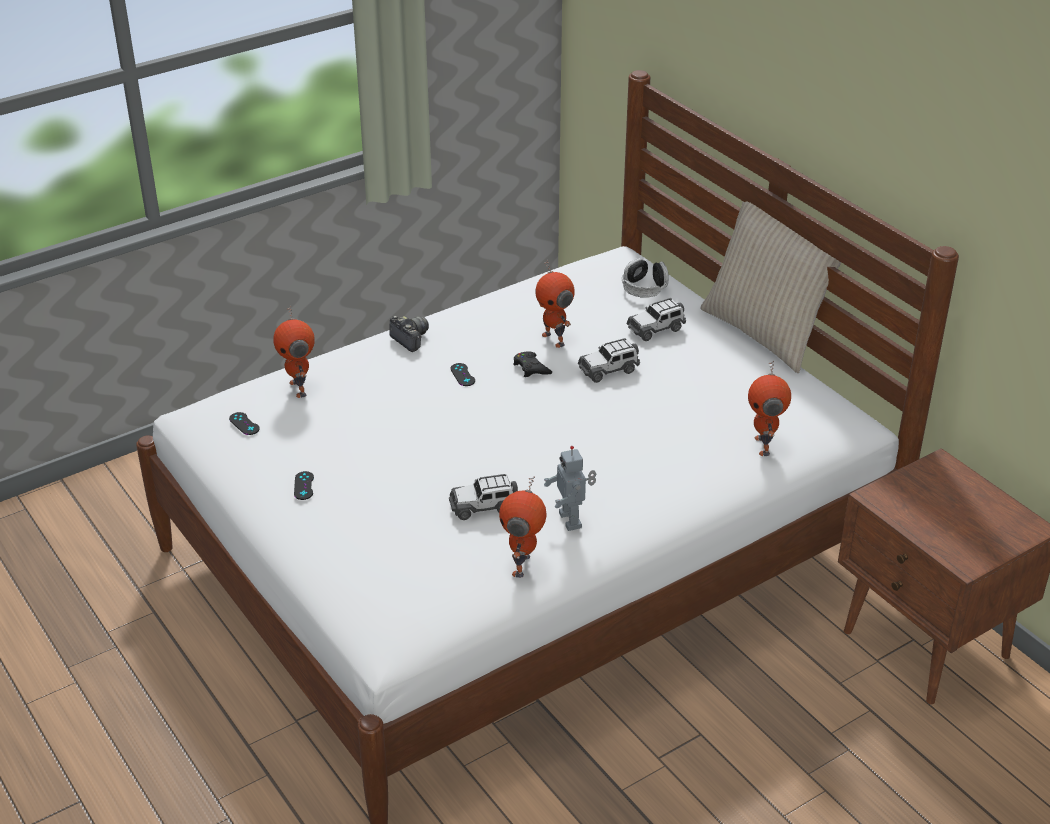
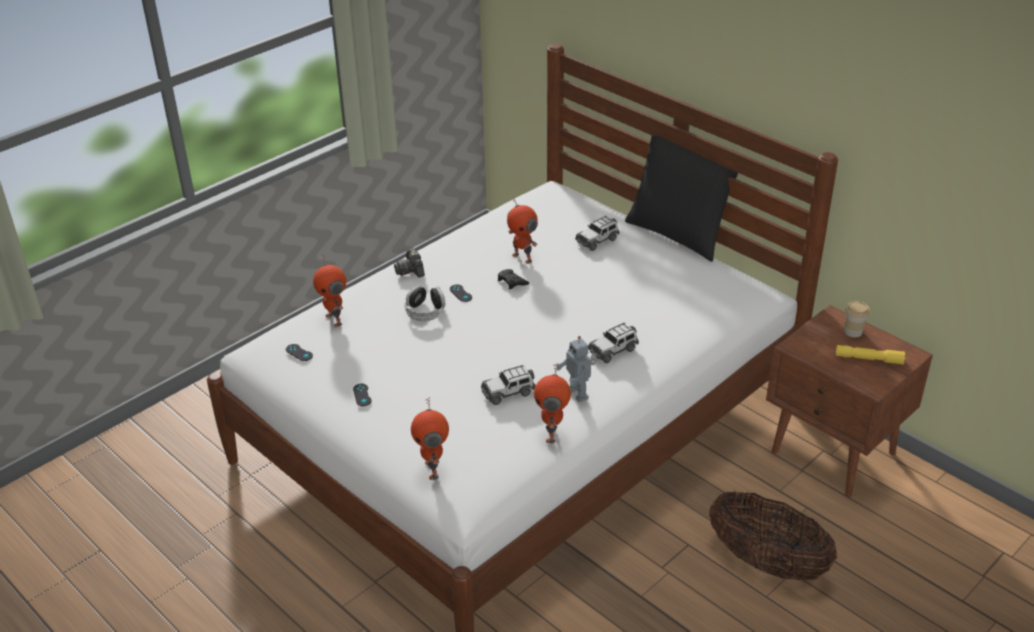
camera: 10 degrees left, 0 degrees up
(410, 339) = (411, 271): camera -> camera turned 150 degrees counterclockwise
(609, 370) = (571, 276): toy car -> toy car (613, 350)
(644, 288) = (579, 210): headphones -> headphones (425, 311)
(764, 446) = (705, 319): toy robot -> toy robot (433, 469)
(766, 332) = (679, 234): beige pillow -> black pillow
(796, 773) = (766, 562): none -> basket
(961, 487) = (853, 331): none -> cup
(972, 526) = (869, 359): none -> yellow flashlight

